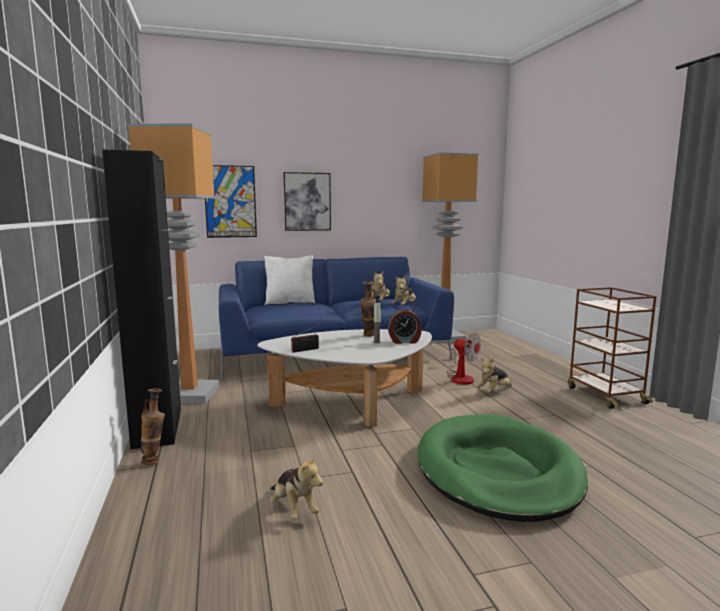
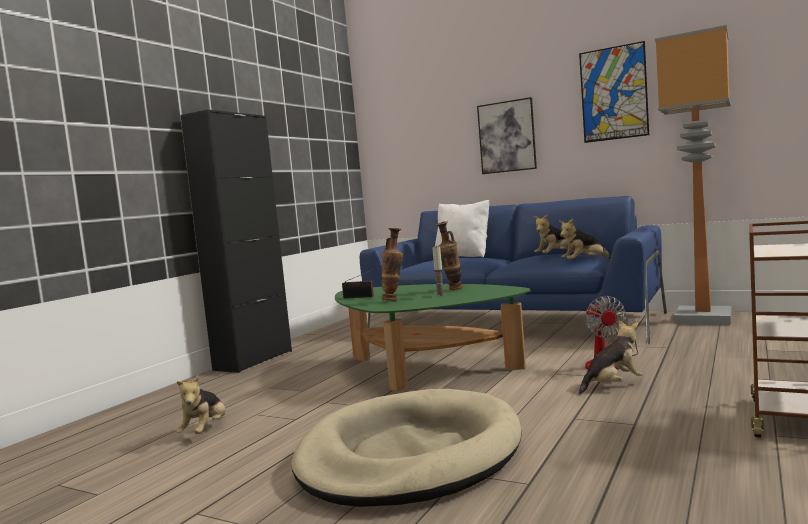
camera: 45 degrees right, 5 degrees down
(154, 461) = (207, 380): vase -> vase (394, 300)
(189, 394) = (321, 341): floor lamp -> none
(230, 201) = (426, 148): picture -> picture (613, 93)
(353, 403) = (424, 369): white coffee table -> green coffee table
(404, 341) = (468, 296): alarm clock -> none
(494, 392) = (613, 385): plush toy -> plush toy turned 150 degrees clockwise
(497, 471) = (409, 455): green dog bed -> beige dog bed

